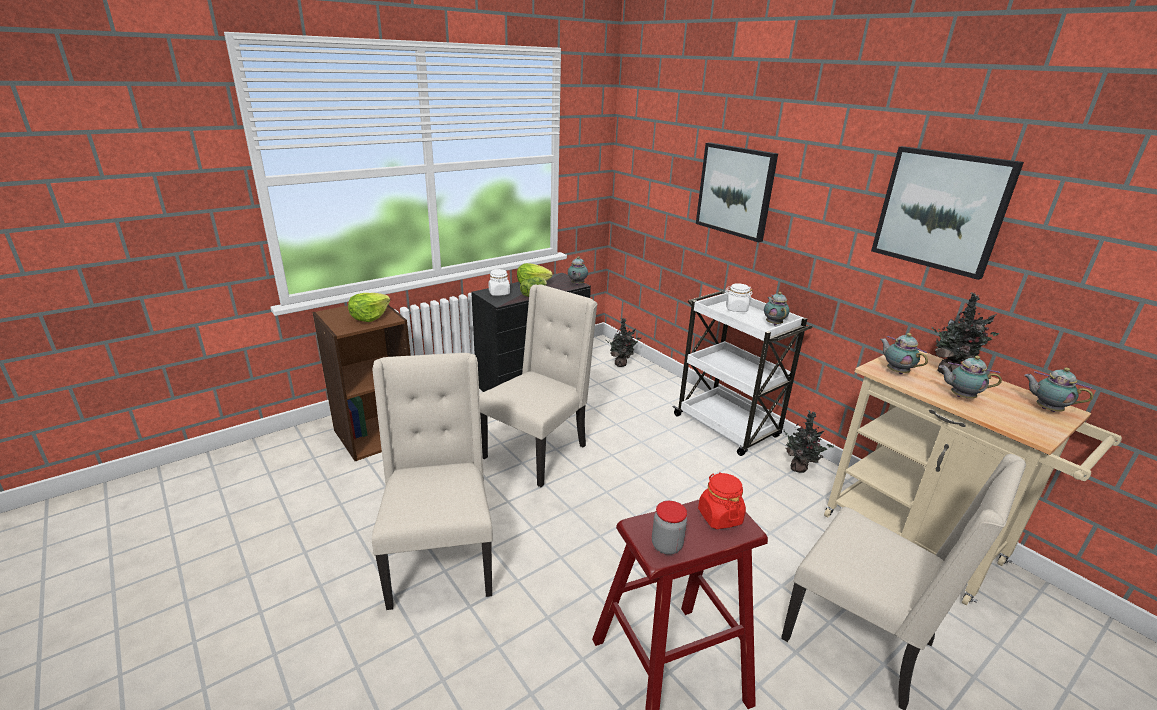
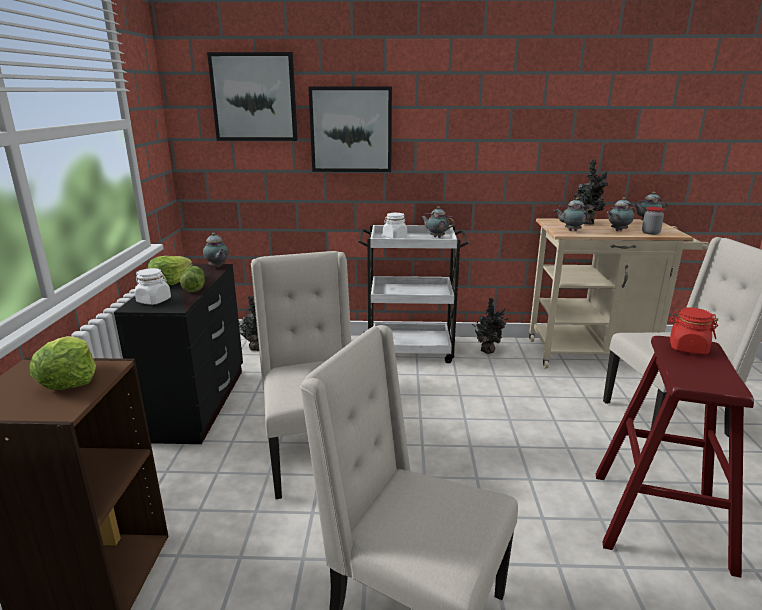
camera: 50 degrees left, 5 degrees down
(666, 545) = (720, 379): jar -> jar (650, 233)
(941, 210) = (542, 109): picture -> picture (254, 97)

